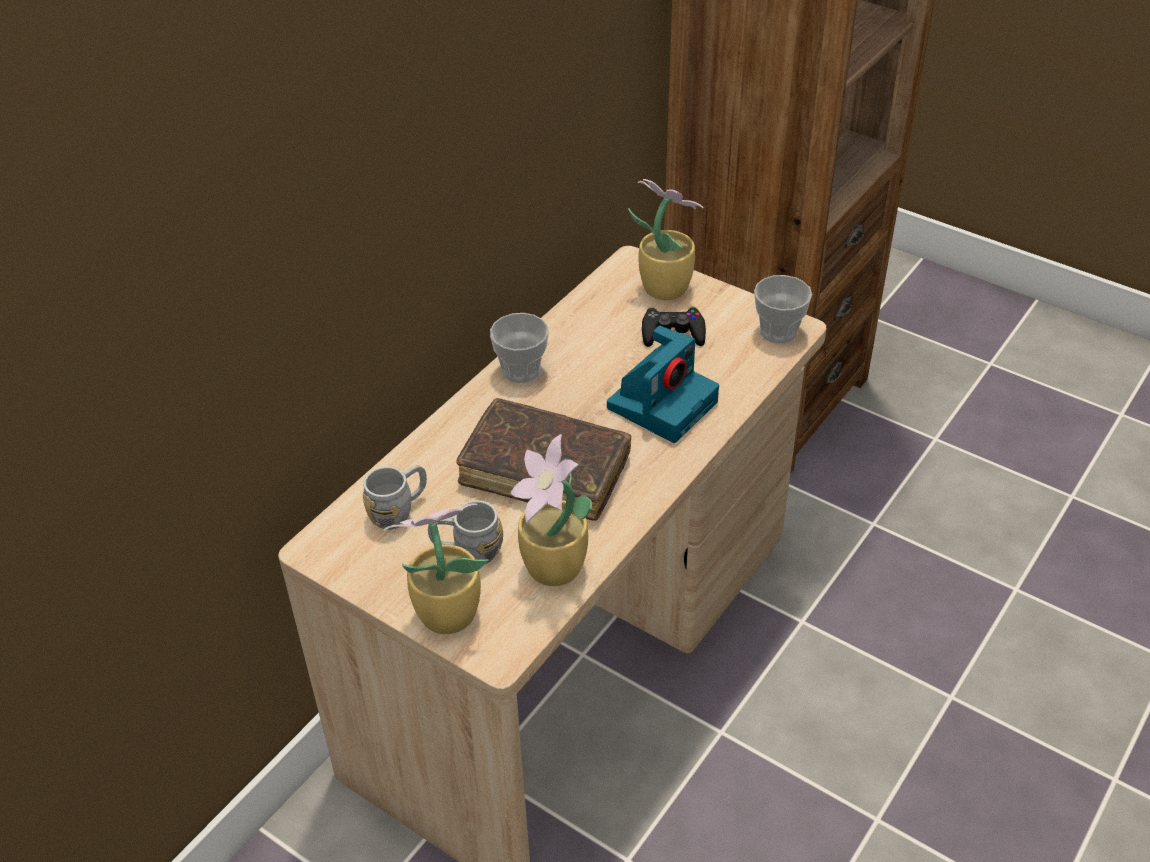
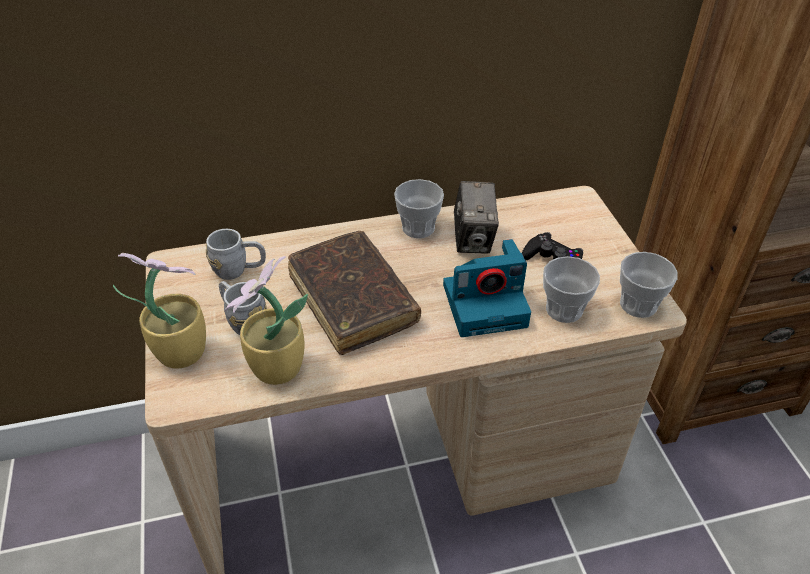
camera: 40 degrees right, 0 degrees up
(585, 353) = (473, 240): none -> camera
(664, 287) = (583, 226): potted plant -> none
(728, 369) = (564, 309): none -> cup

